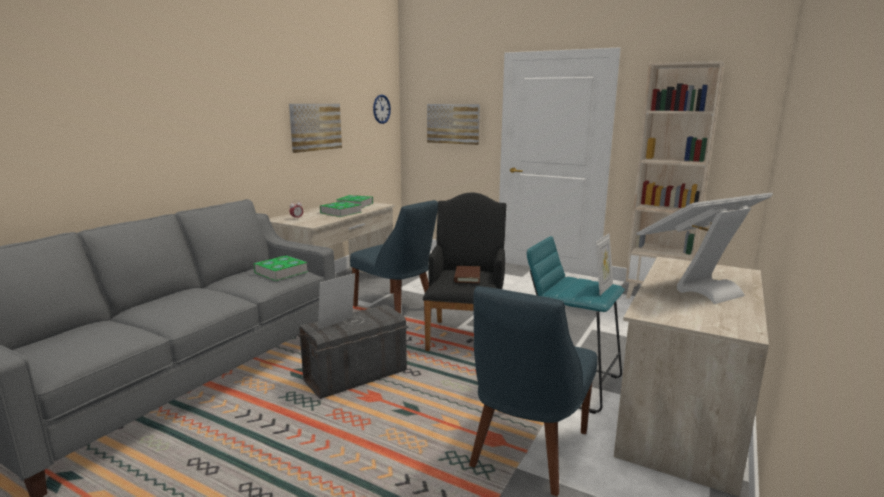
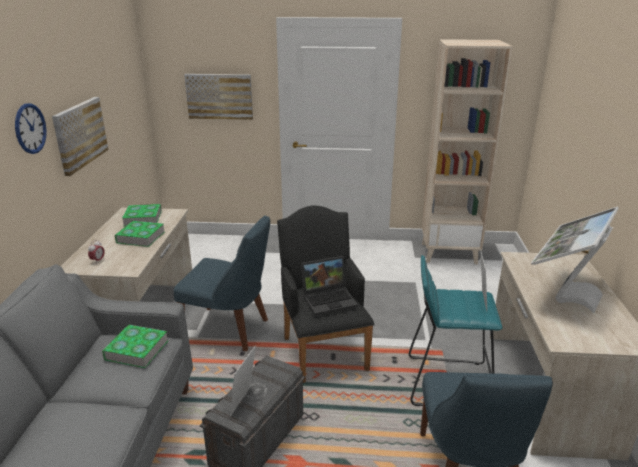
camera: 25 degrees left, 10 degrees up
(381, 109) = (132, 86): wall clock -> wall clock (30, 128)
(467, 277) = (329, 299): brown book -> laptop

